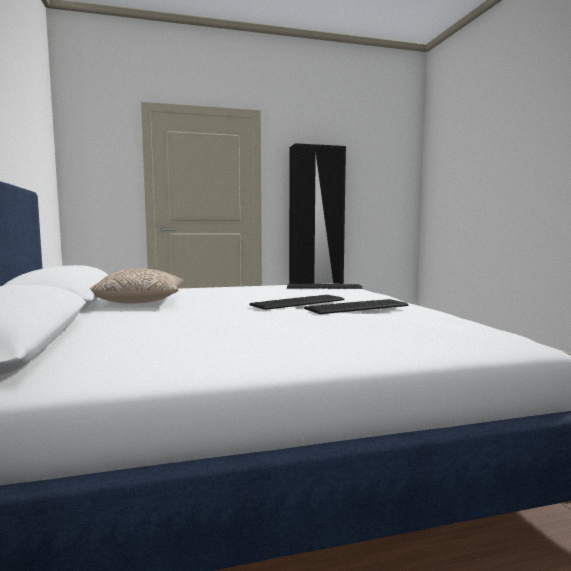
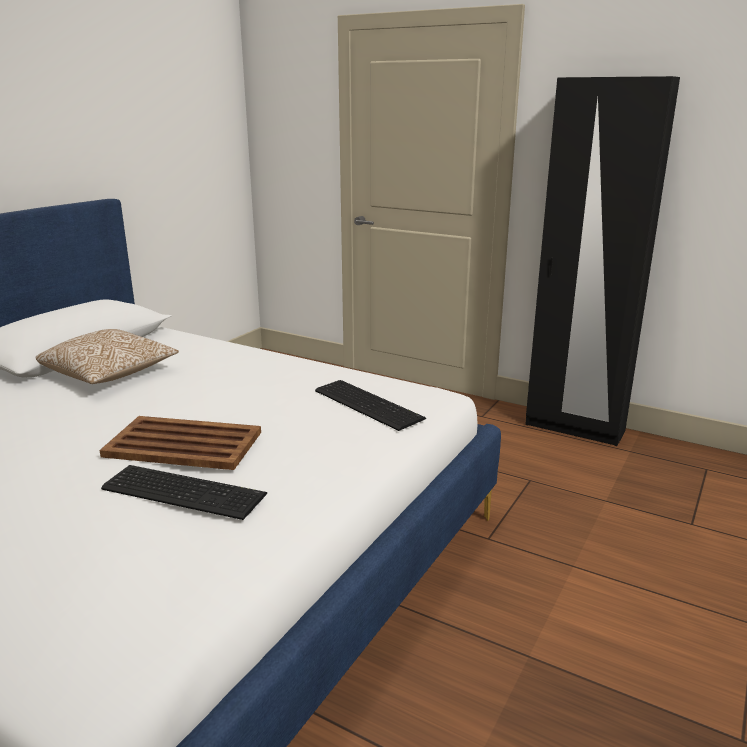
camera: 45 degrees right, 15 degrees up
(296, 302) = (182, 444): keyboard -> brown tray

